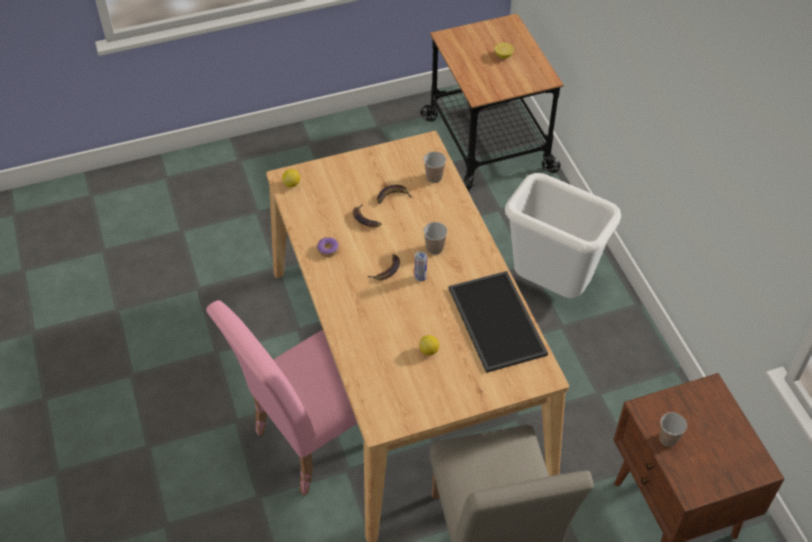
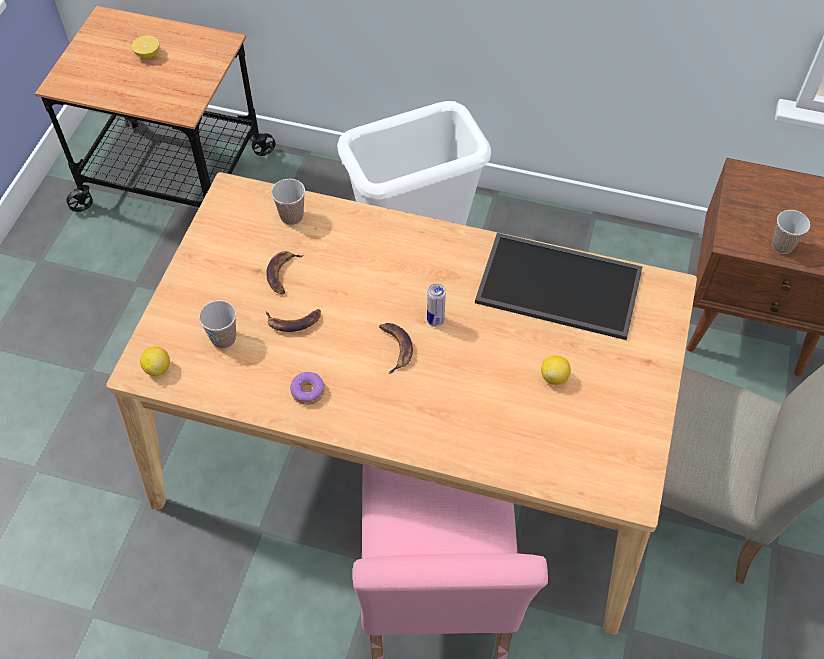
camera: 55 degrees left, 5 degrees up
(434, 248) = (403, 280): cup -> cup (224, 338)

